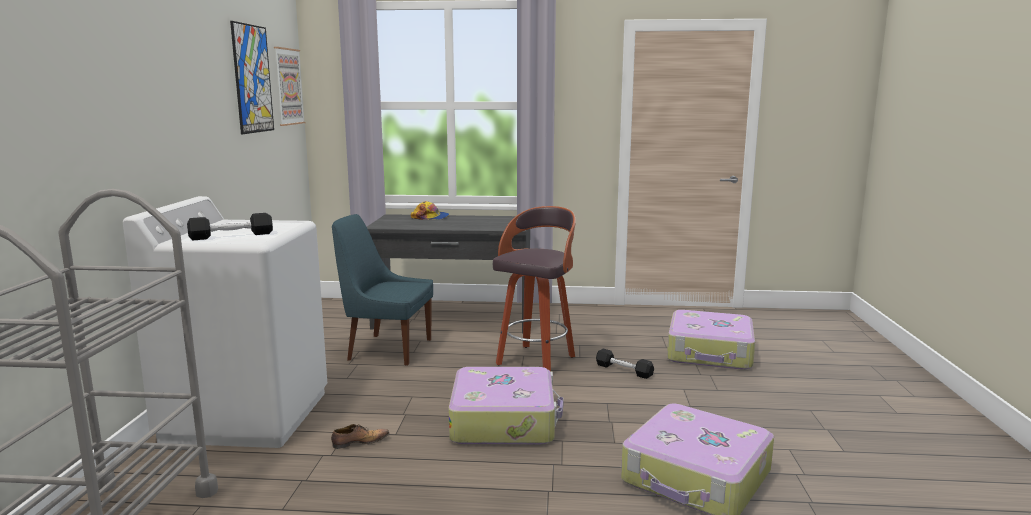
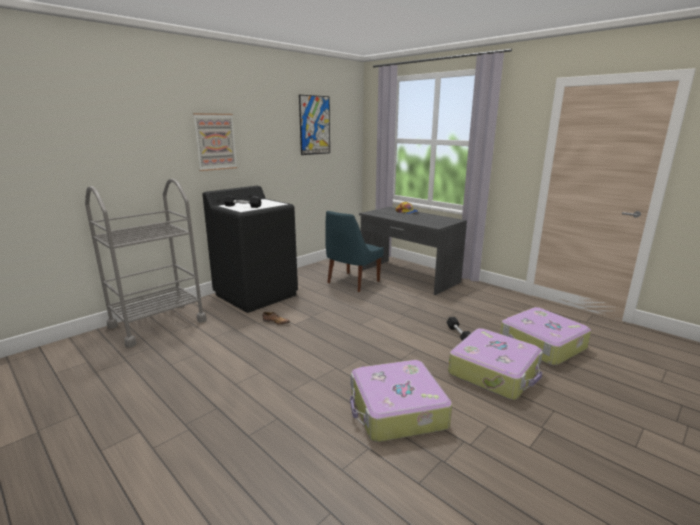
camera: 40 degrees right, 5 degrees up
(247, 415) = (256, 294): white washing machine -> black washing machine
(288, 86) = (348, 129): picture -> picture (215, 142)
(387, 349) = (352, 283): blue chair -> blue chair turned 105 degrees counterclockwise
(504, 420) = (349, 337): suitcase -> suitcase (494, 372)
(536, 360) = (417, 312): stool -> none

